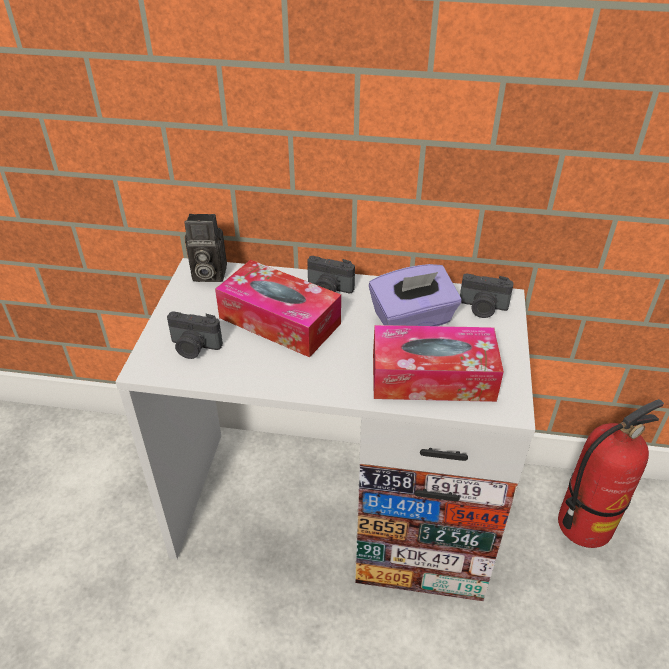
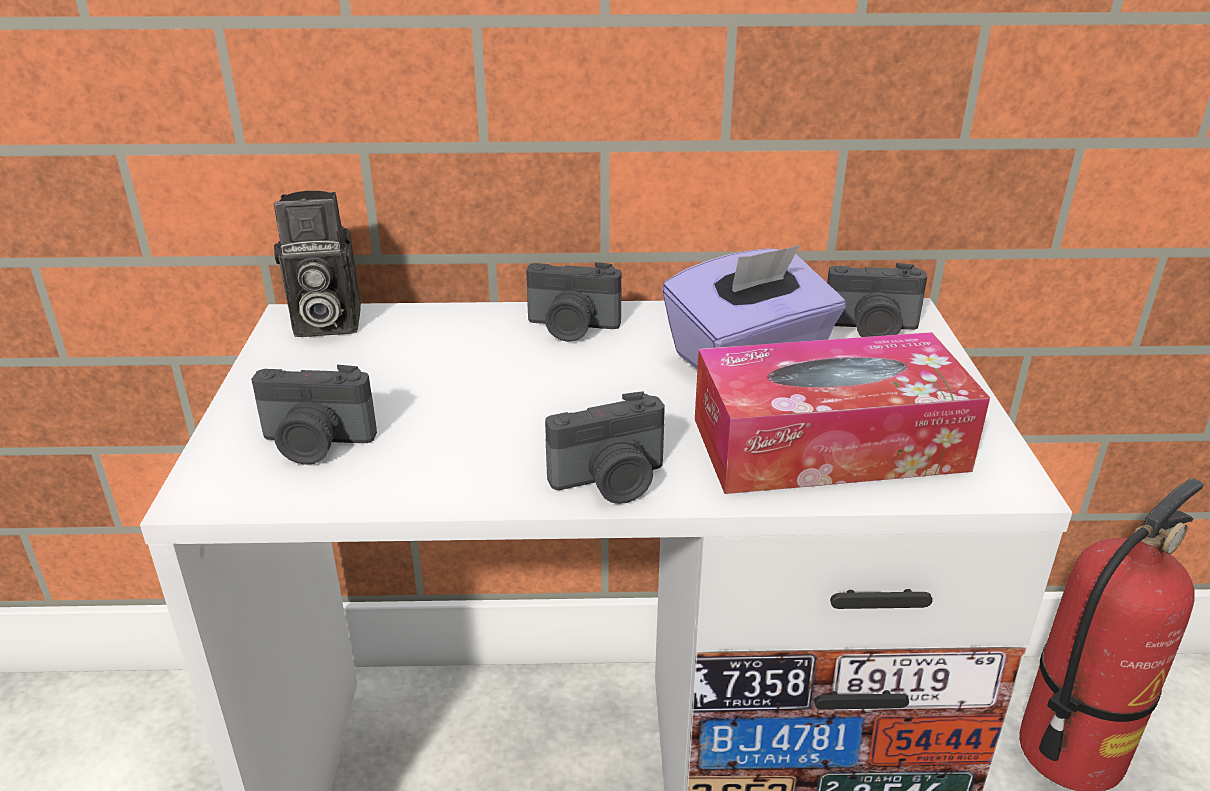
camera: 10 degrees left, 10 degrees down
(279, 321) = (488, 383): tissue box -> none
(323, 385) = (611, 482): none -> camera

